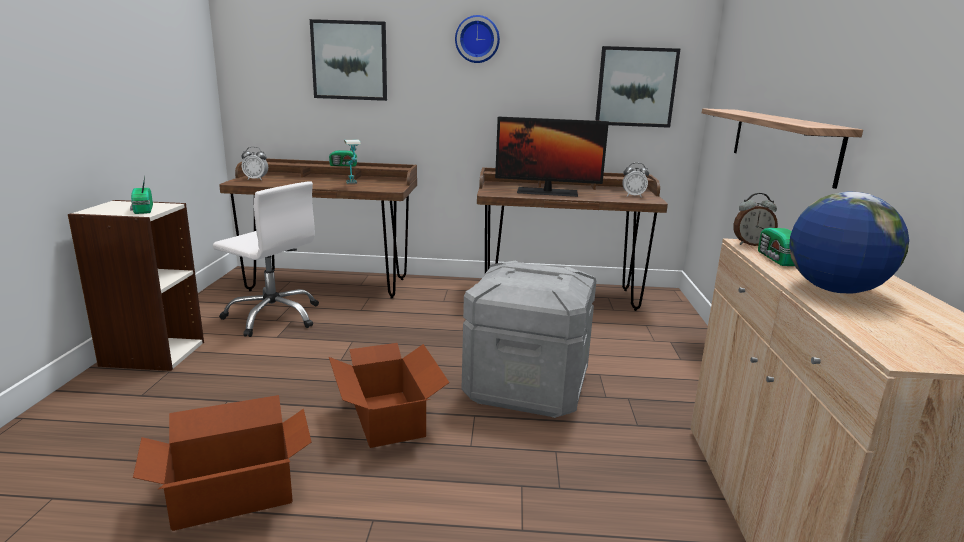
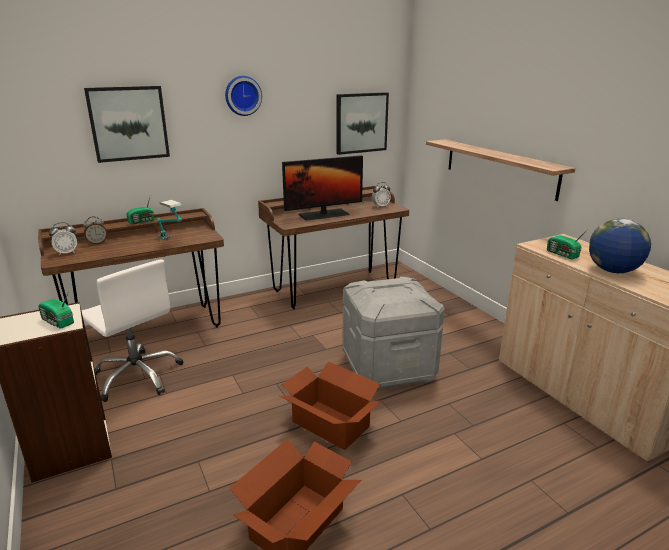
camera: 30 degrees left, 5 degrees up
(273, 316) = (138, 376): white office chair -> white office chair turned 45 degrees clockwise
(751, 244) = (535, 245): alarm clock -> alarm clock (97, 243)

